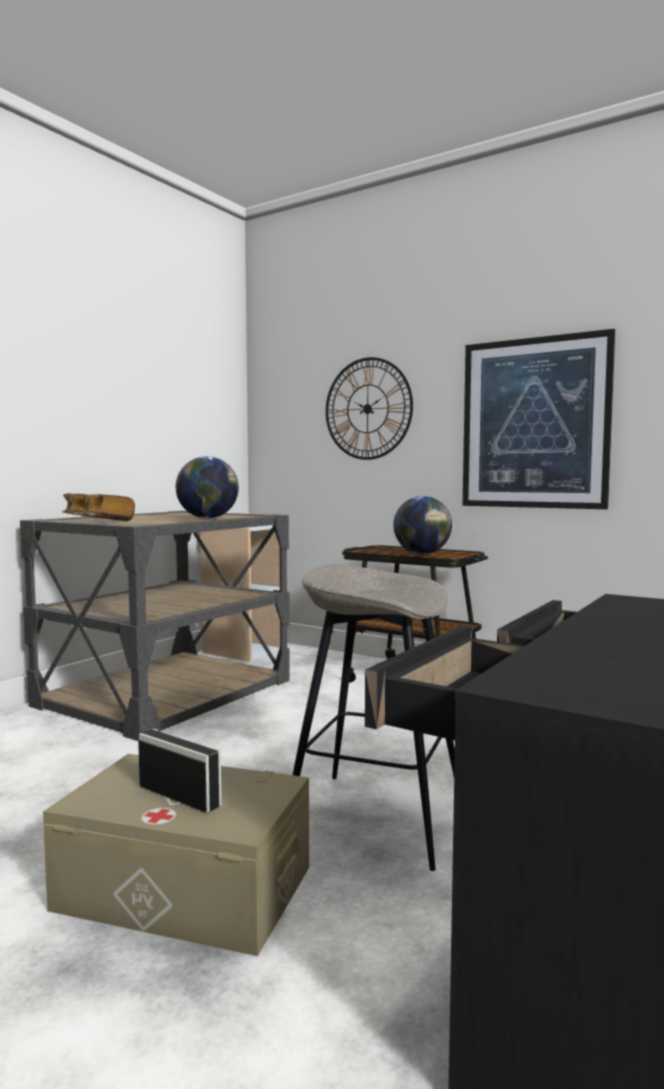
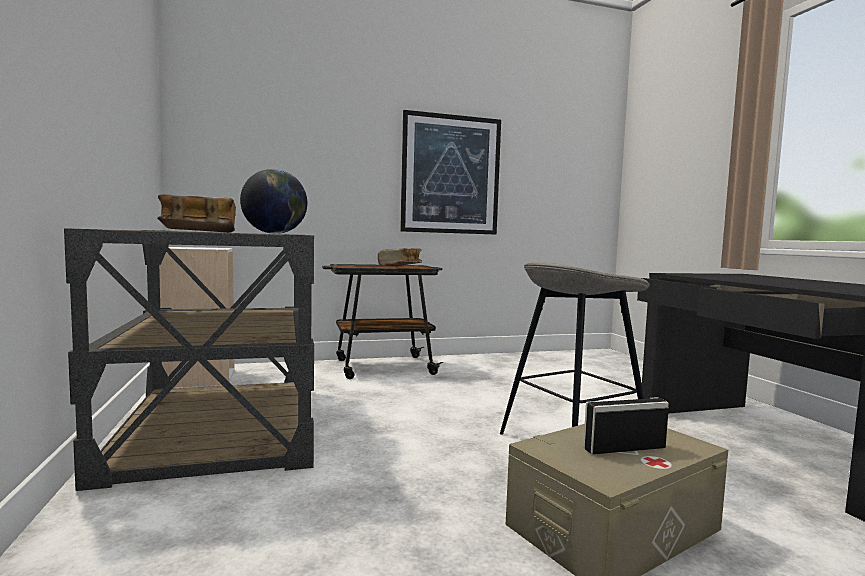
camera: 50 degrees left, 0 degrees up
(367, 409) = (313, 147): wall clock -> none
(422, 553) = (400, 267): globe -> book

